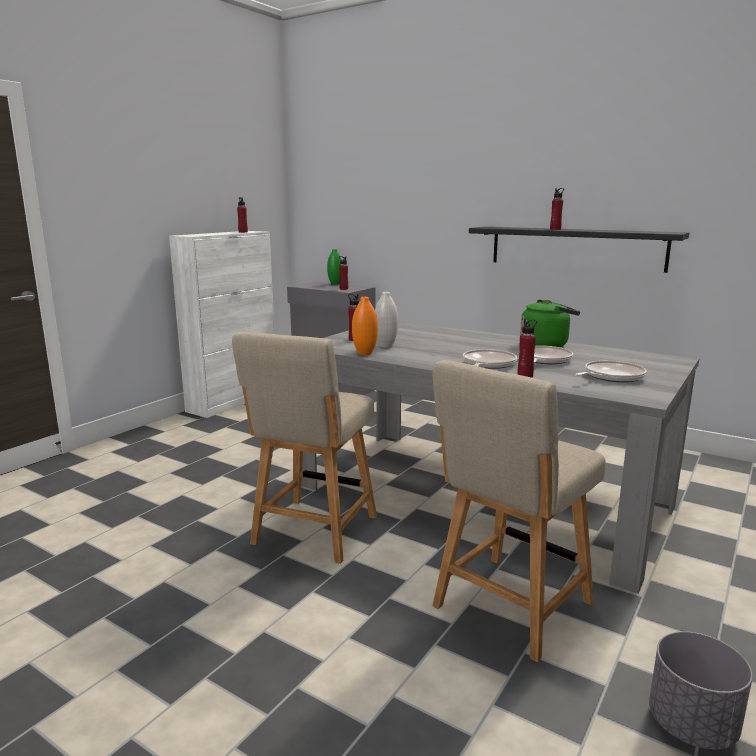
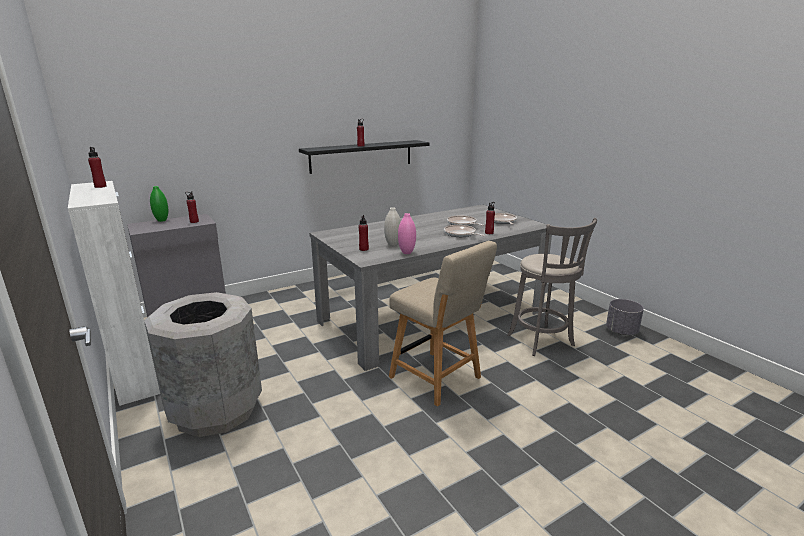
camera: 65 degrees left, 5 degrees up
(193, 442) = (215, 410): none -> grey trash can
(365, 353) = (407, 252): orange vase -> pink vase
(508, 608) = (542, 342): beige chair -> grey stool
(546, 345) = (432, 217): green kettle -> none

